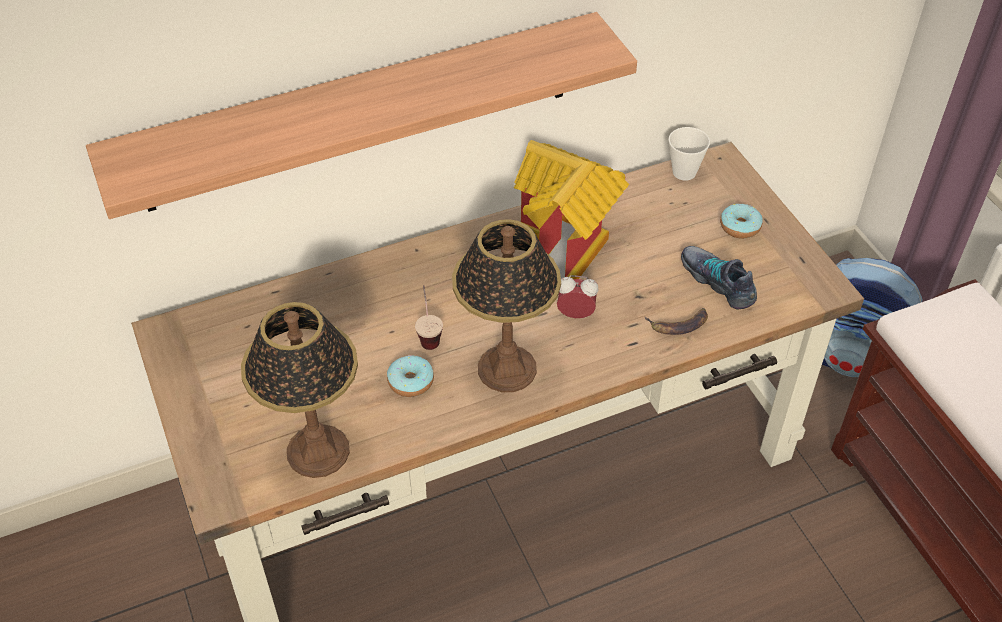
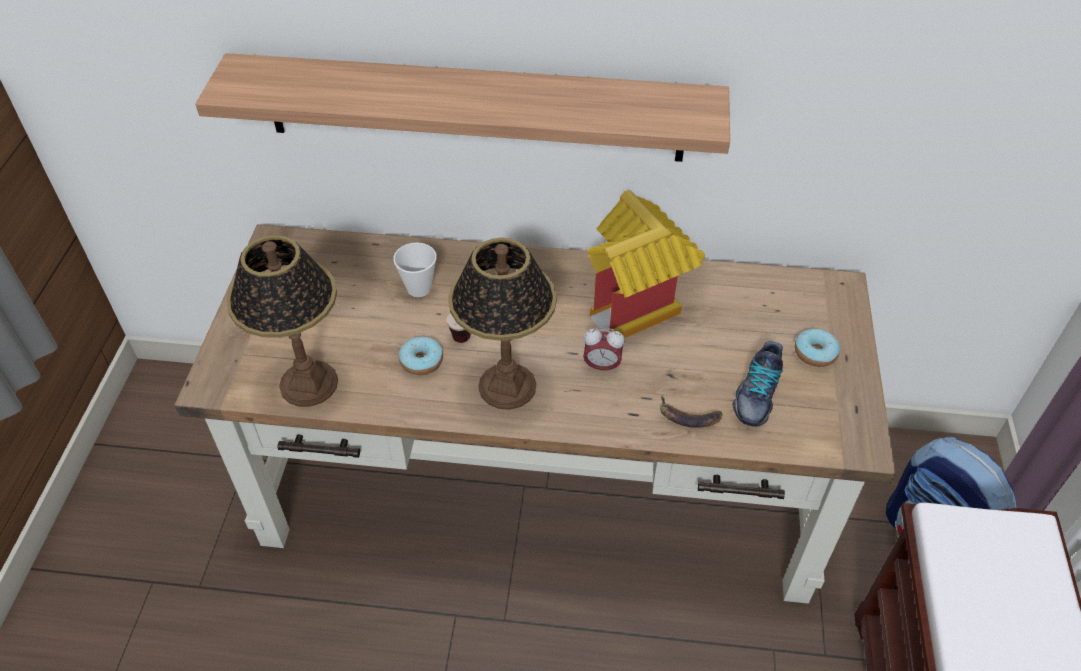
camera: 30 degrees right, 0 degrees up
(576, 314) = (602, 366): alarm clock -> alarm clock turned 150 degrees clockwise
(684, 172) = (797, 283): cup -> cup (419, 288)
(718, 281) = (756, 394): shoe -> shoe turned 150 degrees counterclockwise

